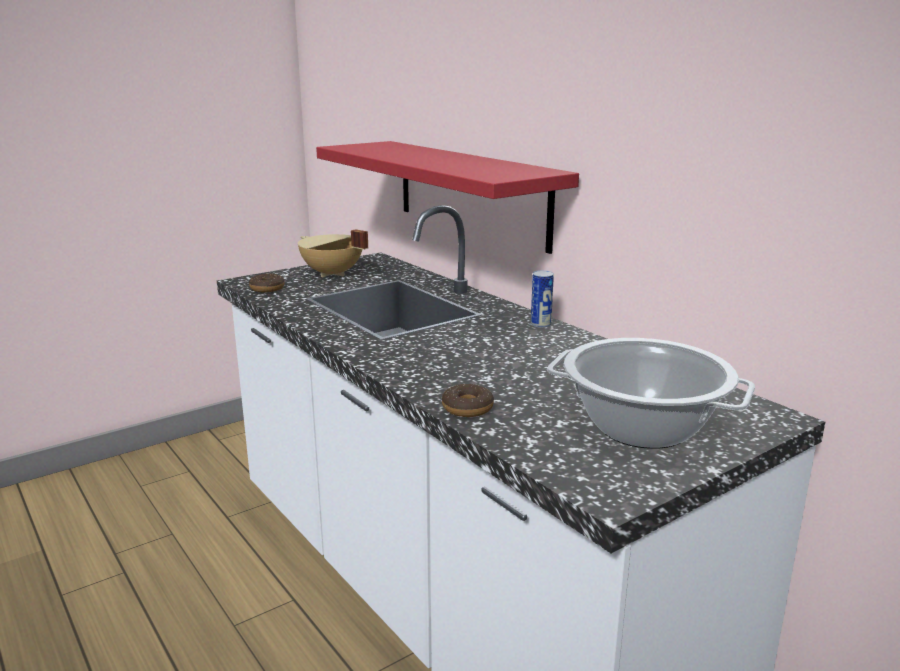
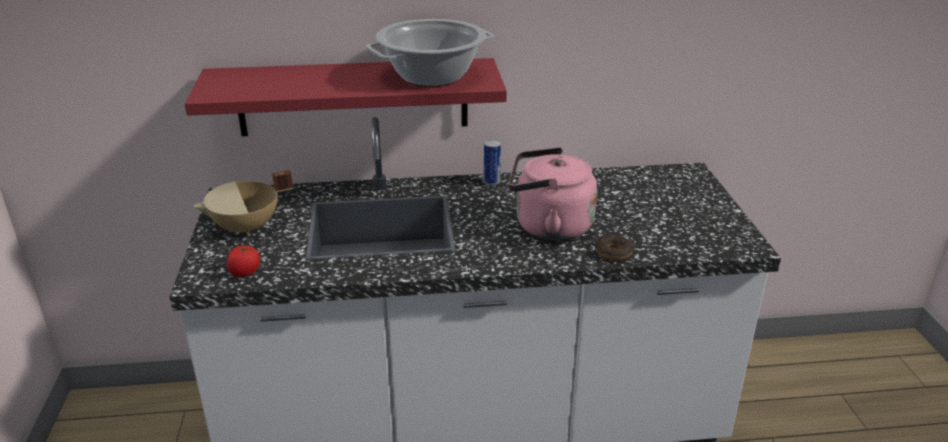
camera: 60 degrees left, 10 degrees up
(267, 288) = (245, 272): donut -> tomato
(482, 366) = (548, 226): none -> pink kettle
(642, 428) = (679, 210): cooking pot -> cooking pot (431, 76)

